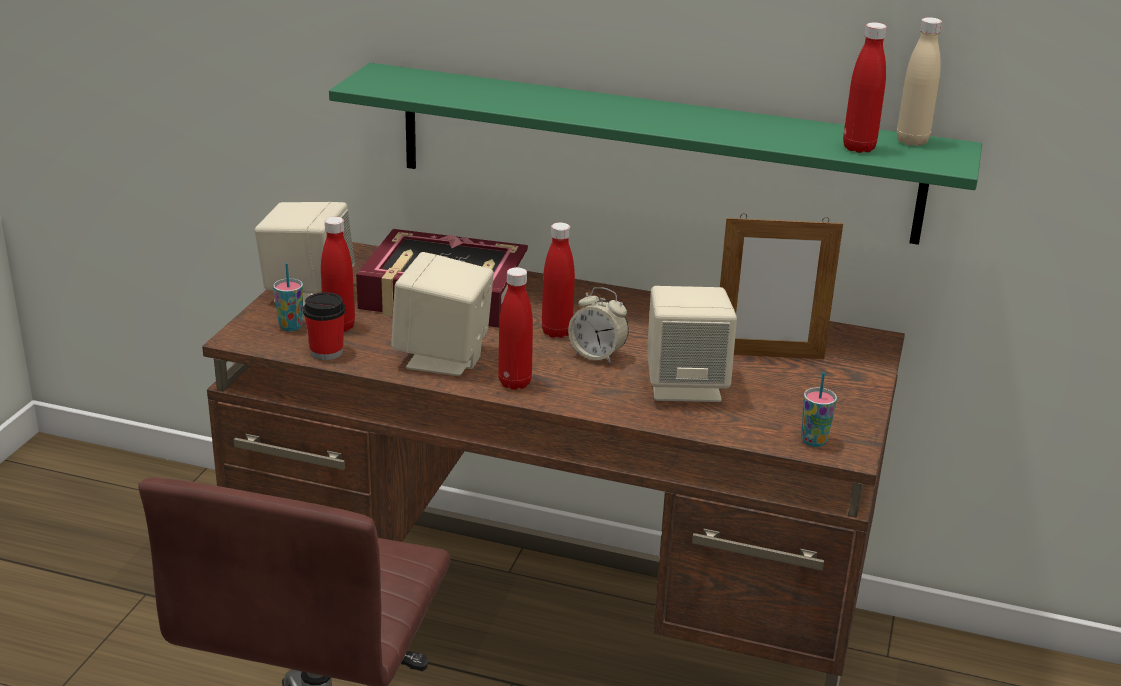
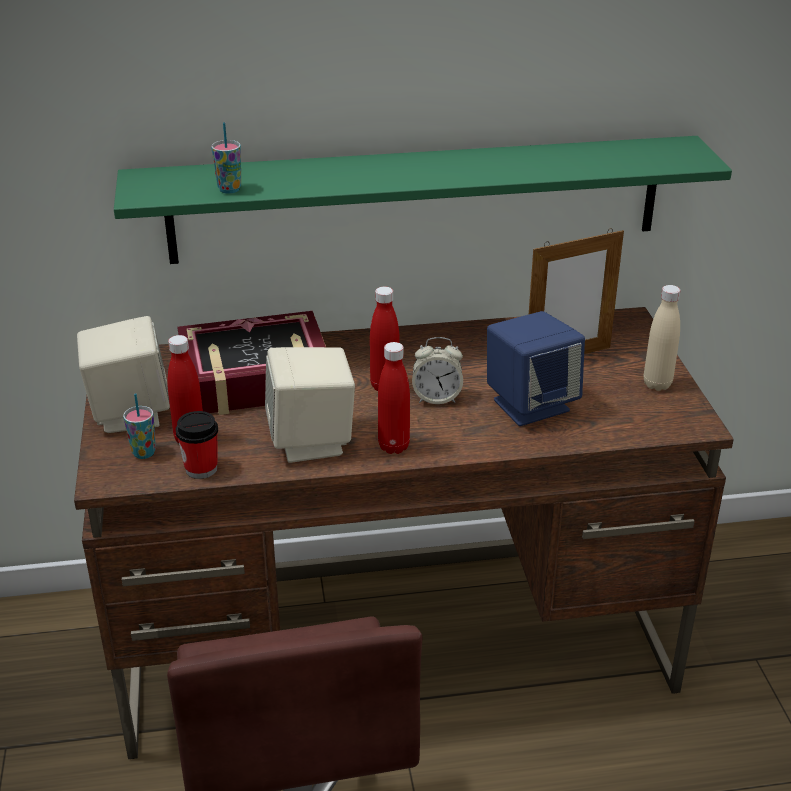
camera: 25 degrees left, 5 degrees up
(685, 386) = (530, 405): beige speaker -> blue speaker
(813, 441) = (666, 424): cup -> cup (229, 189)
(858, 148) = (621, 162): red bottle -> none
(912, 141) = (650, 146): beige bottle -> beige bottle (657, 384)

